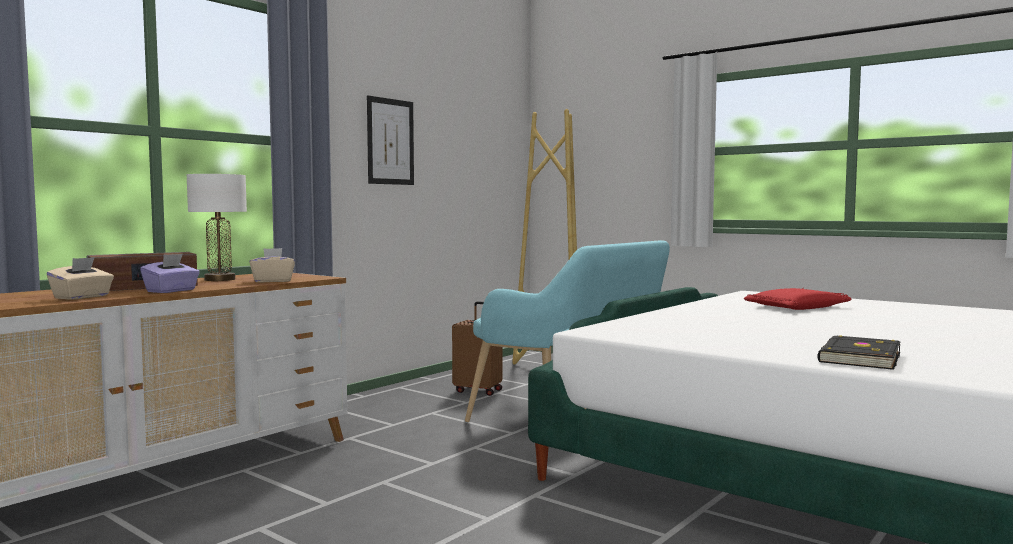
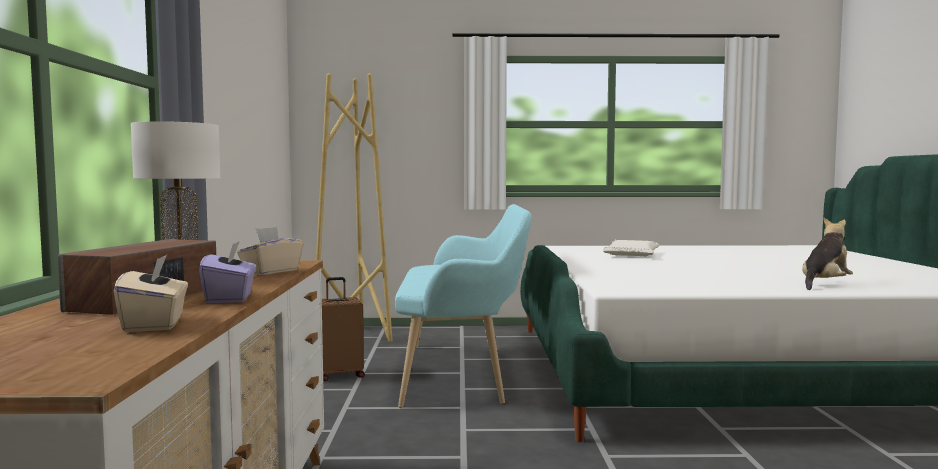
camera: 40 degrees left, 0 degrees up
(390, 141) = (220, 93): picture -> none
(796, 306) = (631, 254): red pillow -> white pillow
(857, 357) = (825, 284): black book -> plush toy

